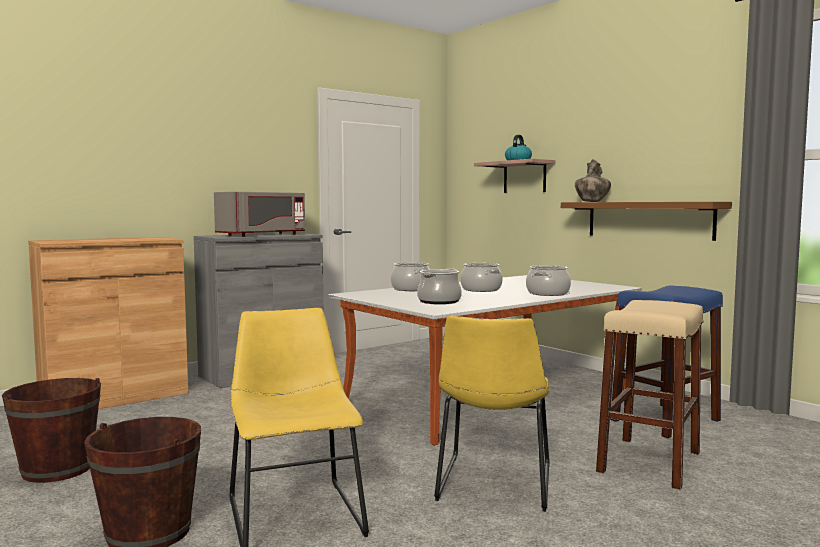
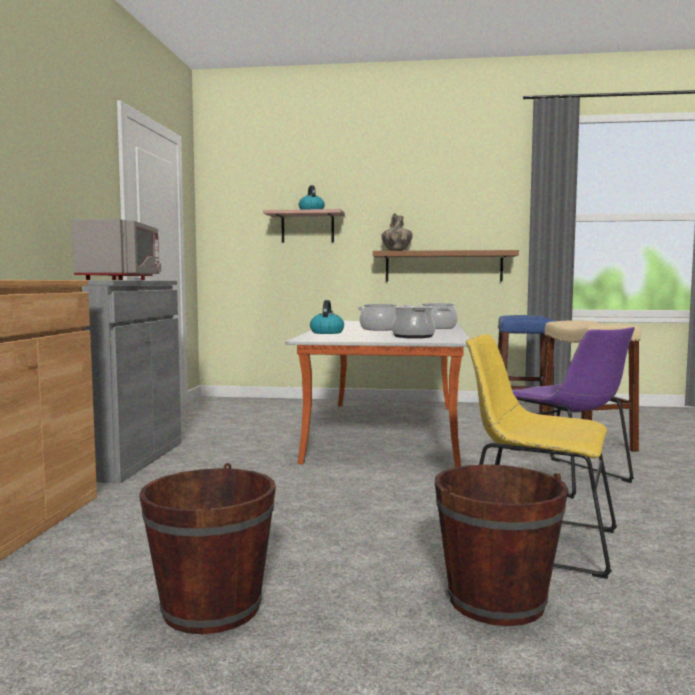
camera: 45 degrees left, 0 degrees up
(411, 289) = (327, 332): cooking pot -> kettle
(494, 484) = (566, 478): yellow chair -> purple chair

